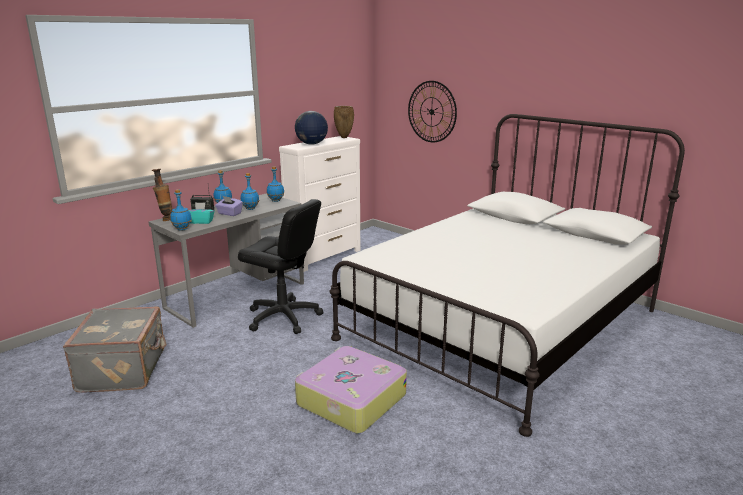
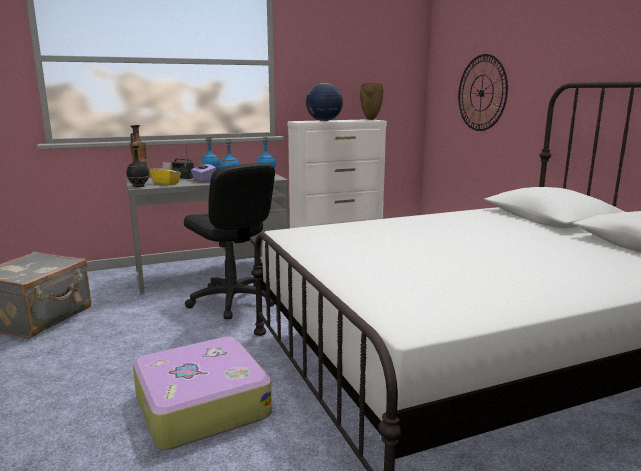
camera: 25 degrees right, 5 degrees down
(182, 229) = (139, 186): blue bottle -> black bottle
(201, 221) = (166, 183): turquoise tissue box -> yellow tissue box

